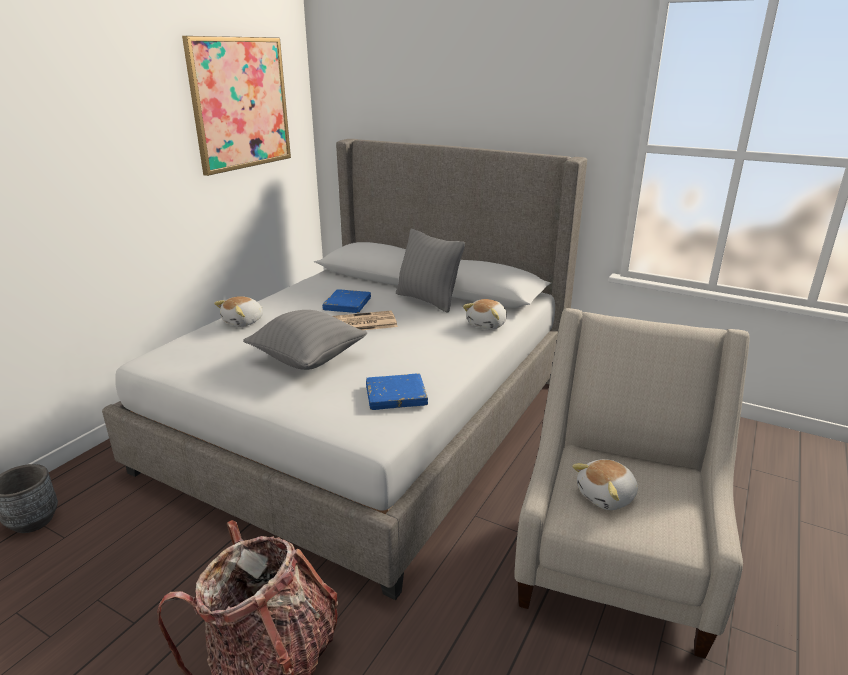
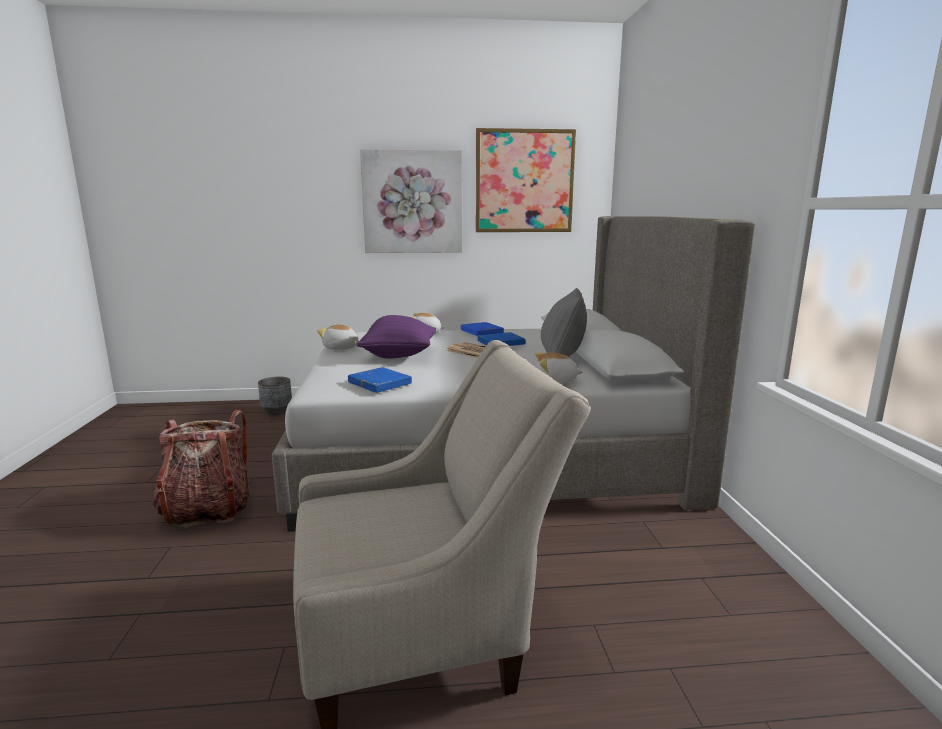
camera: 55 degrees right, 10 degrees down
(125, 147) = (412, 202): none -> picture
(288, 298) = (481, 332): none -> blue book
(308, 359) = (399, 356): grey pillow -> purple pillow
(607, 496) = (372, 513): plush toy -> plush toy (341, 348)

